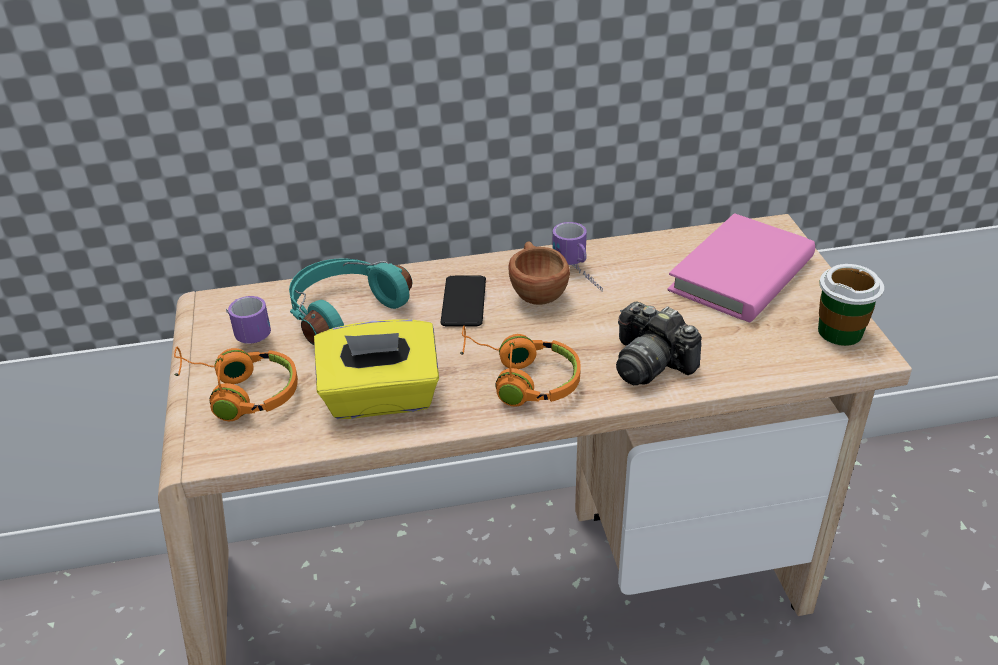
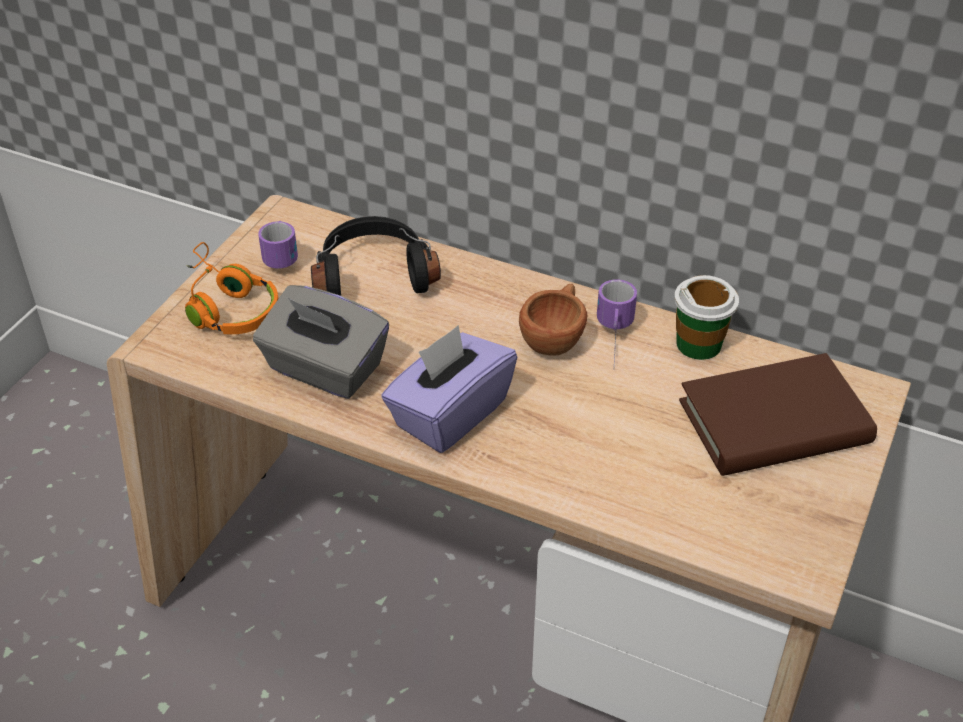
camera: 35 degrees right, 5 degrees up
(343, 312) = (373, 274): turquoise headphones -> black headphones
(381, 398) = (324, 369): yellow tissue box -> grey tissue box
(463, 302) = (480, 316): phone -> none
(519, 379) = (449, 414): orange headphones -> purple tissue box
(650, 363) = (579, 463): camera -> none
(741, 274) = (774, 423): pink book -> brown book
(840, 331) = (804, 535): cup -> cup (699, 344)

